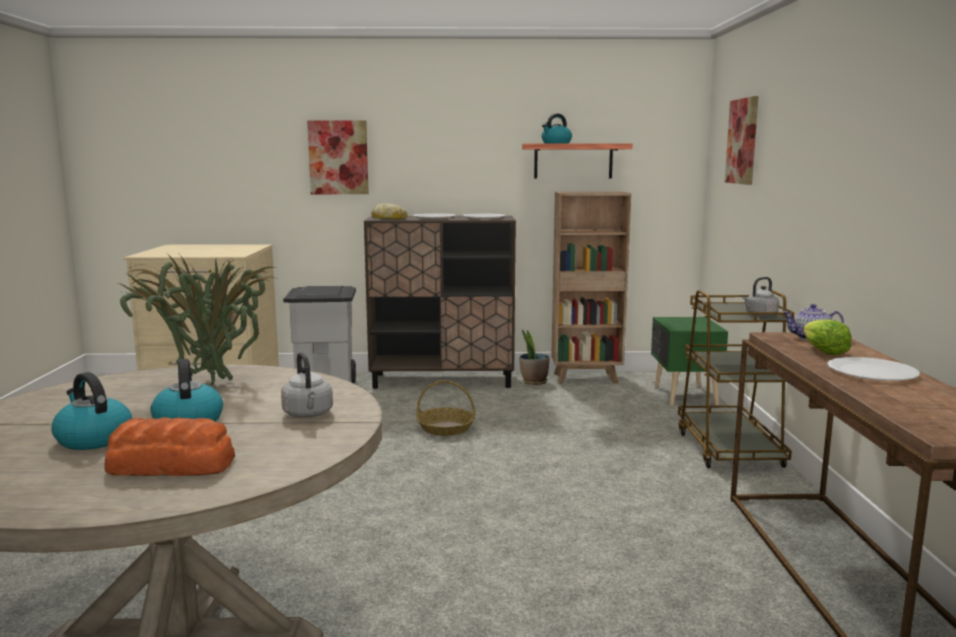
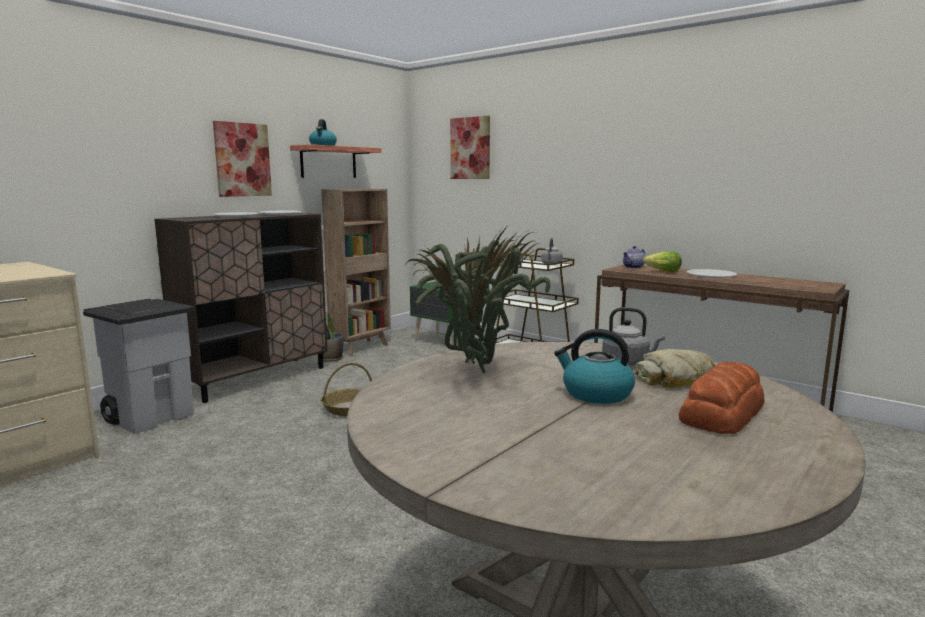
camera: 50 degrees left, 0 degrees up
(93, 439) = (607, 430): kettle -> none
(338, 157) = (108, 152): picture -> picture (242, 160)
(388, 217) = (193, 218): bread -> bread (675, 379)

